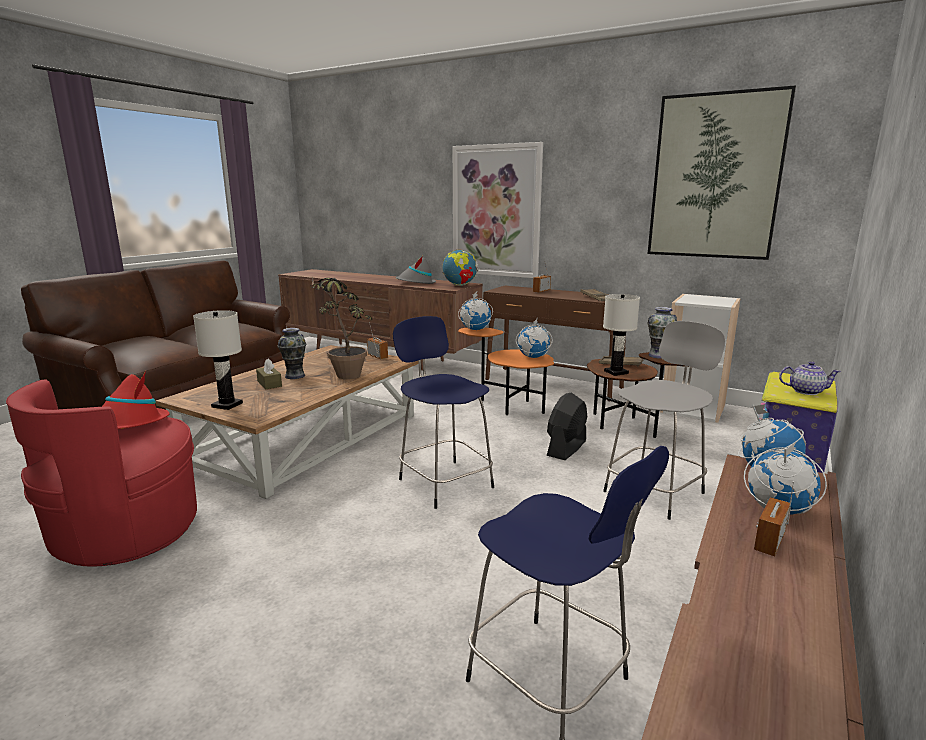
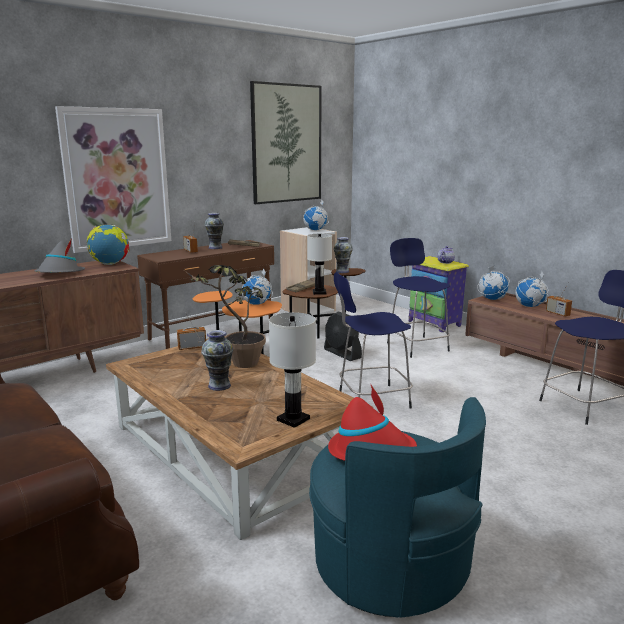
camera: 70 degrees left, 0 degrees up
(127, 529) = (390, 563): red armchair -> turquoise armchair
(269, 384) = (235, 398): brown tissue box -> none
(475, 330) = (207, 296): globe -> globe (315, 230)
(569, 294) = (215, 247): none -> vase
(655, 491) = (416, 346): grey stool -> blue stool

